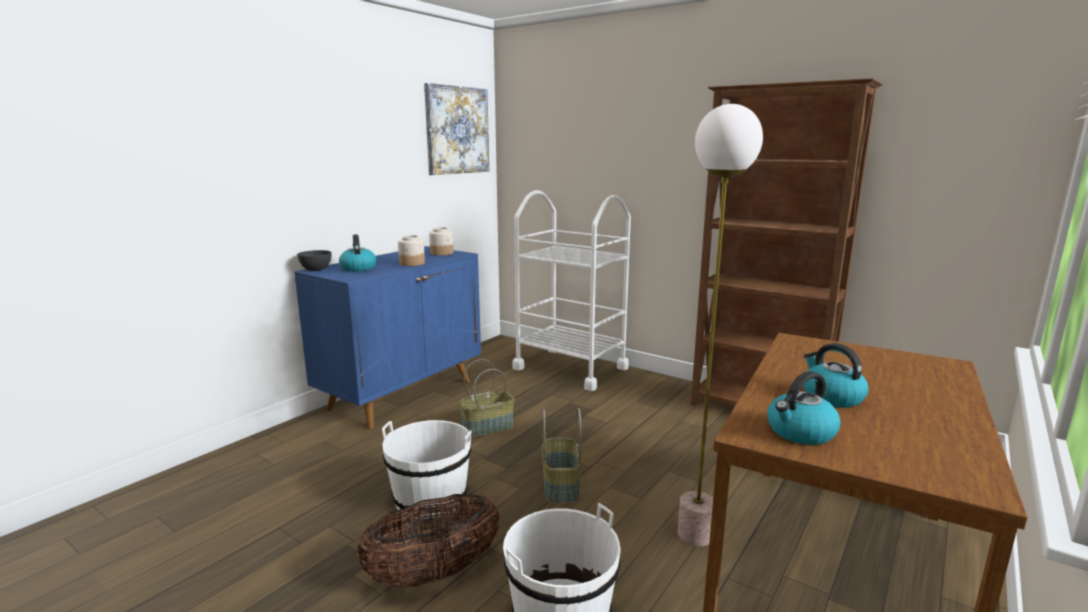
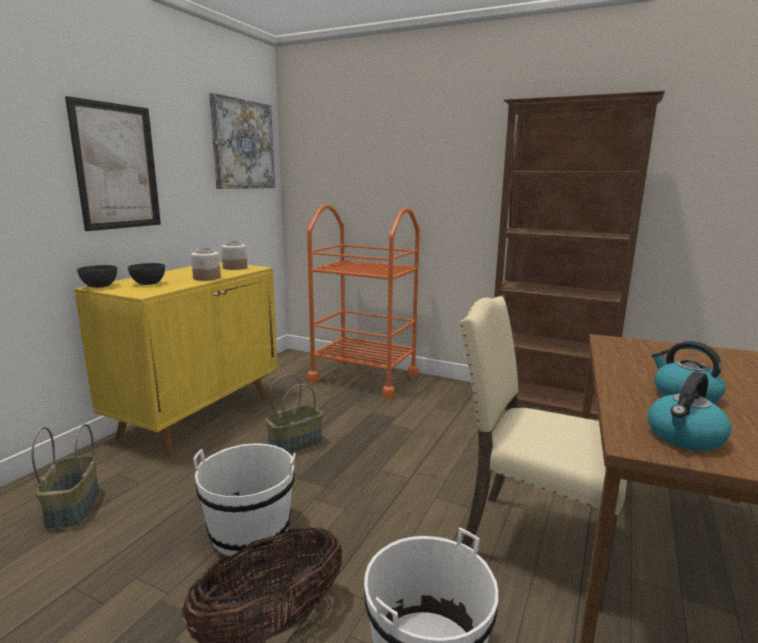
camera: 10 degrees left, 0 degrees up
(335, 159) = (117, 167): none -> picture
(358, 268) = (148, 284): kettle -> grey bowl
(403, 394) = (199, 415): blue cabinet -> yellow cabinet
(562, 485) = (387, 501): basket -> basket (74, 508)
(570, 368) = (364, 378): white cart -> orange cart
(695, 534) = (534, 541): floor lamp -> beige chair

